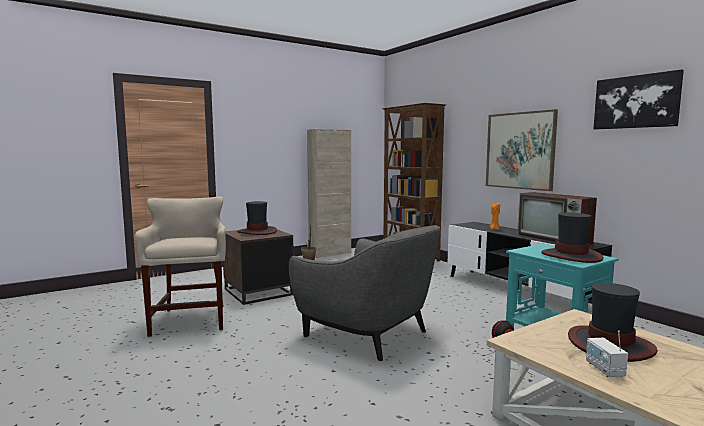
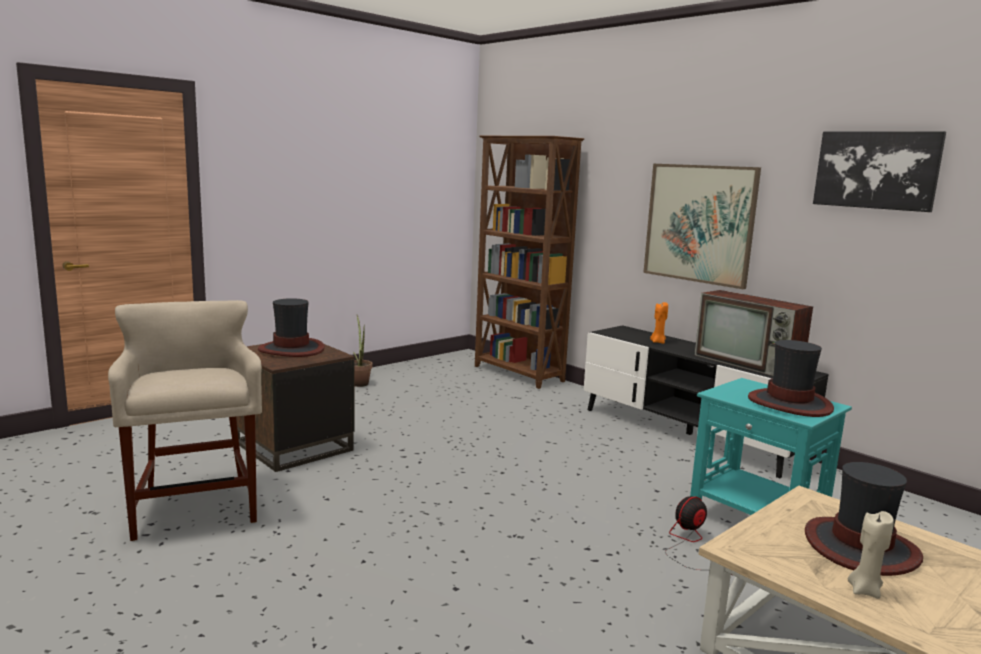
camera: 10 degrees left, 5 degrees up
(330, 254) = (390, 369): beige cabinet -> none
(367, 333) = (490, 519): grey armchair -> none
(604, 369) = (864, 590): radio -> beige candle

